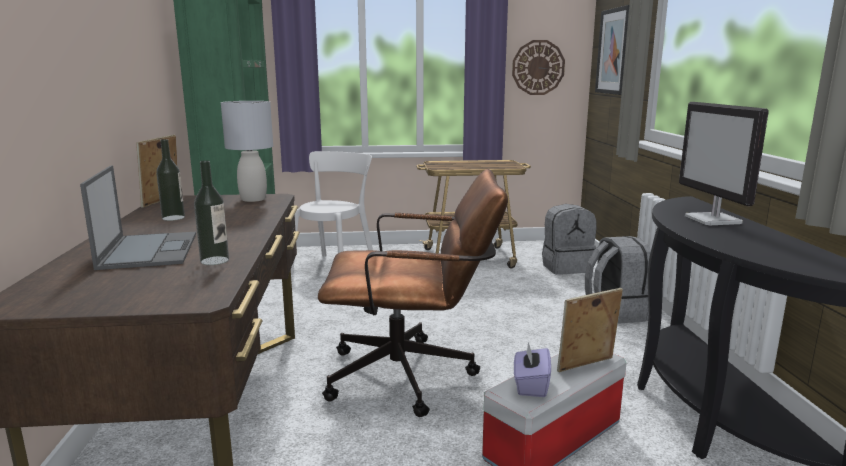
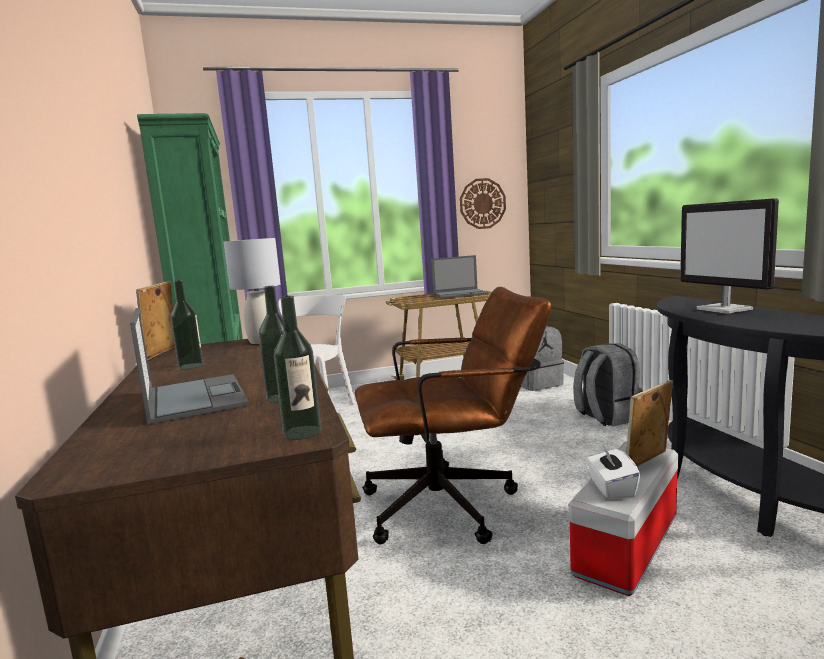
camera: 10 degrees left, 5 degrees down
(198, 295) = (302, 432): none -> bottle
(495, 164) = (460, 294): none -> laptop
(530, 385) = (611, 488): purple tissue box -> white tissue box
(614, 51) = (554, 182): picture -> none

